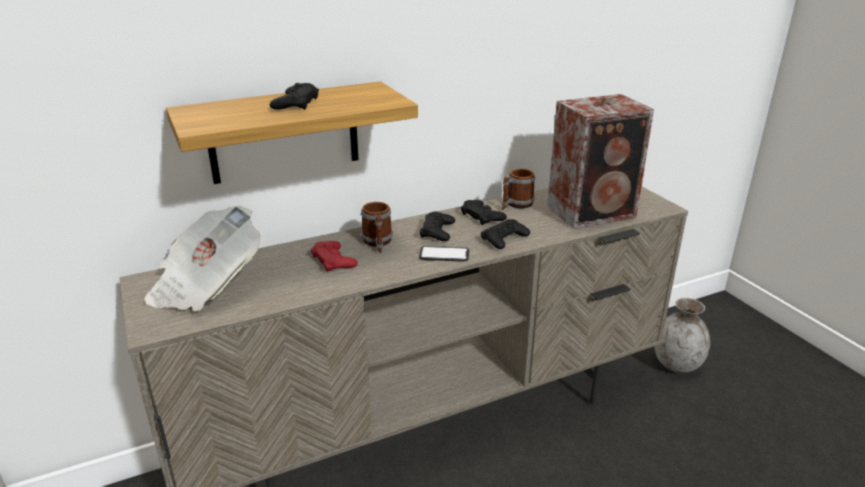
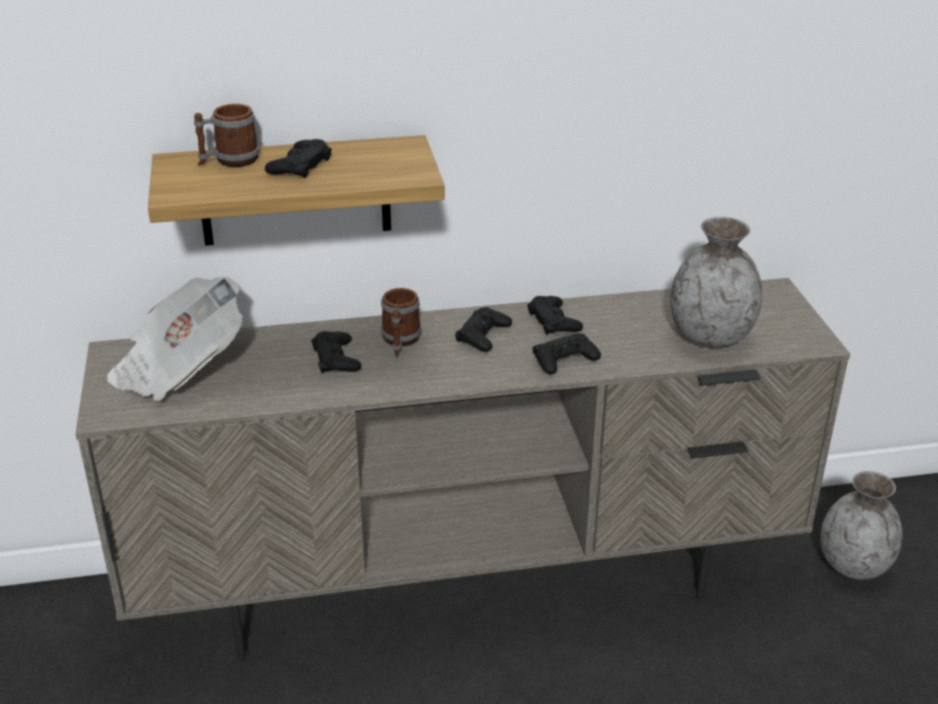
camera: 15 degrees right, 5 degrees up
(333, 261) = (336, 358): red game controller -> black game controller
(444, 254) = (474, 371): phone -> none
(515, 205) = (609, 309): mug -> mug (229, 160)
(593, 212) = (710, 336): speaker -> grey vase

